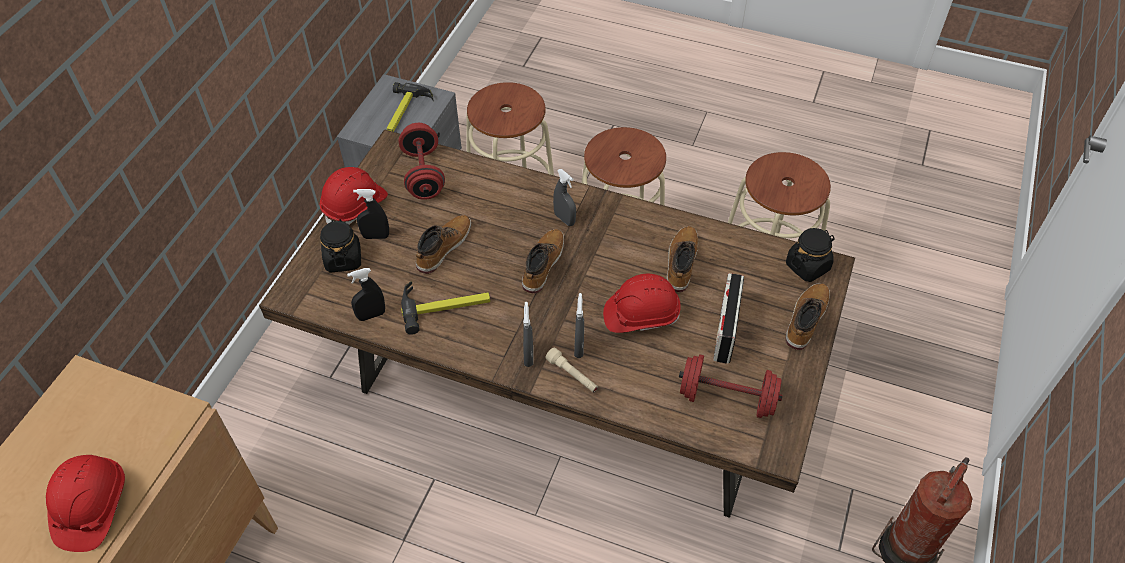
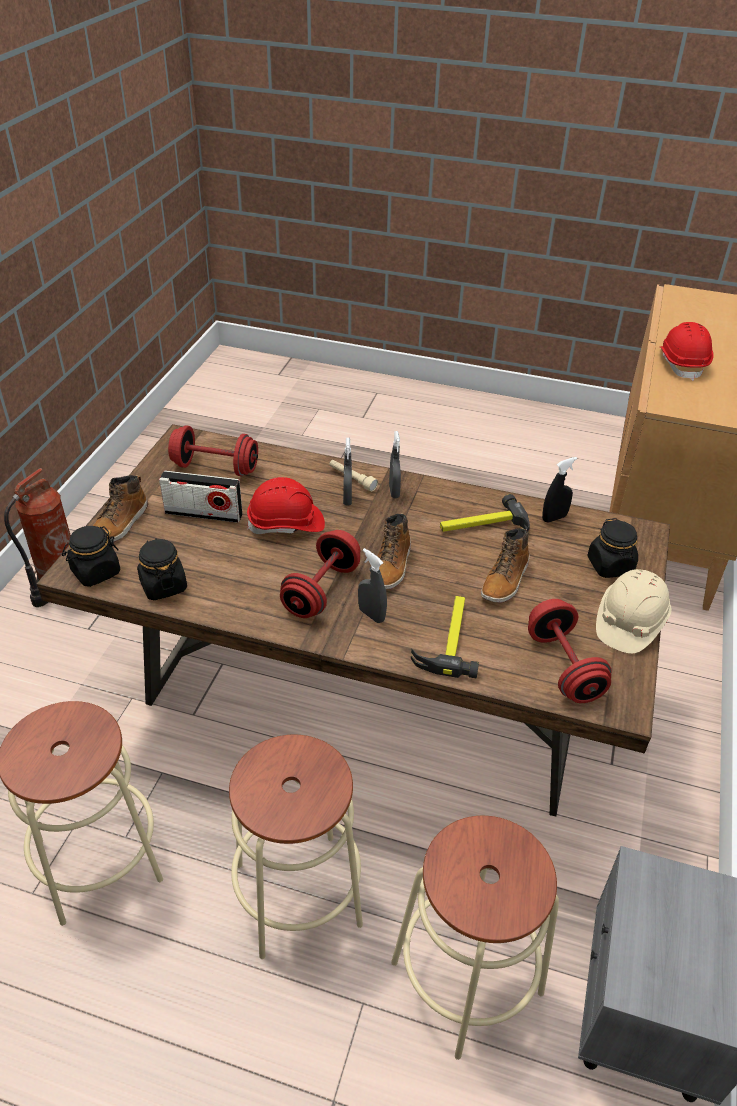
camera: 175 degrees right, 10 degrees down
(355, 206) = (629, 623): red hard hat -> beige hard hat
(376, 236) = (587, 590): black spray bottle -> none
(405, 112) = (672, 944): hammer -> hammer (448, 638)
(606, 242) = (321, 590): none -> red dumbbell
(681, 263) = (237, 572): boot -> none
(725, 331) = (203, 513): radio -> radio turned 90 degrees clockwise
(743, 251) = (163, 585): none -> black jar

